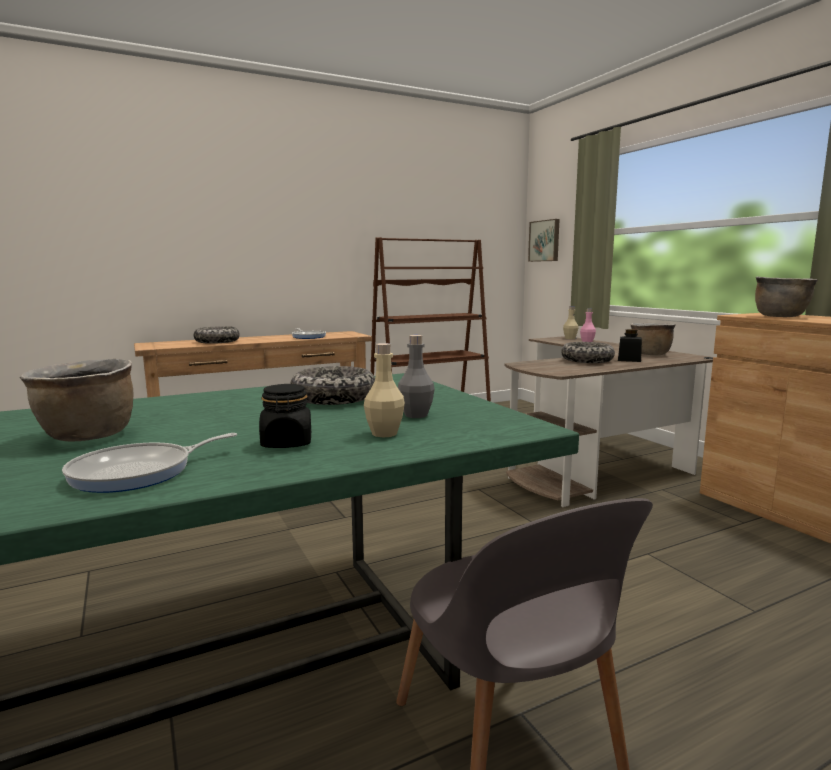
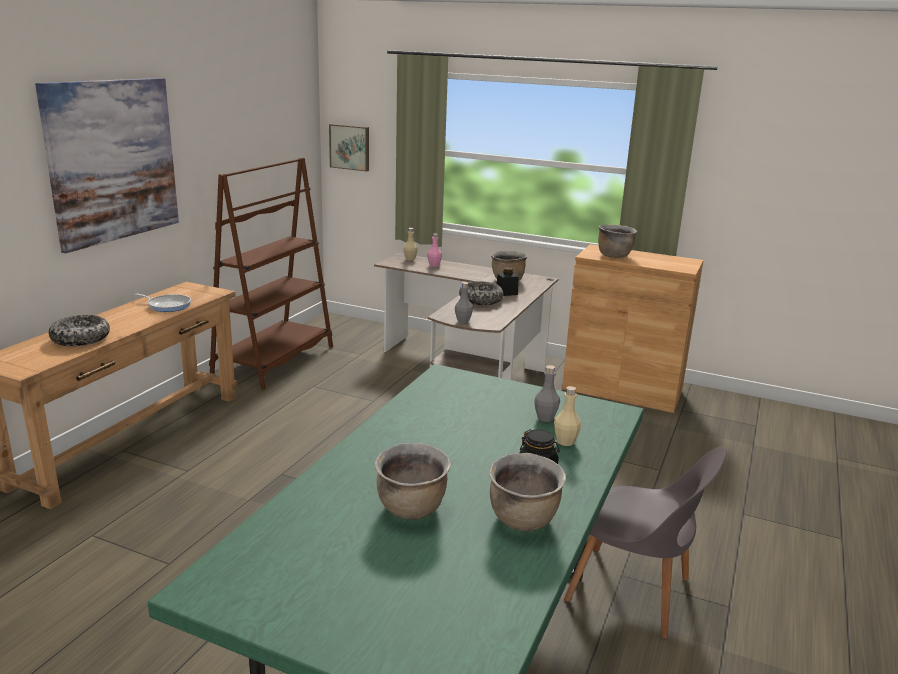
camera: 40 degrees left, 10 degrees up
(138, 472) = (523, 520): frying pan -> brown cooking pot
(289, 219) = (113, 161): none -> picture
(333, 398) = (461, 415): bowl -> none
(533, 368) = (463, 321): none -> grey bottle

